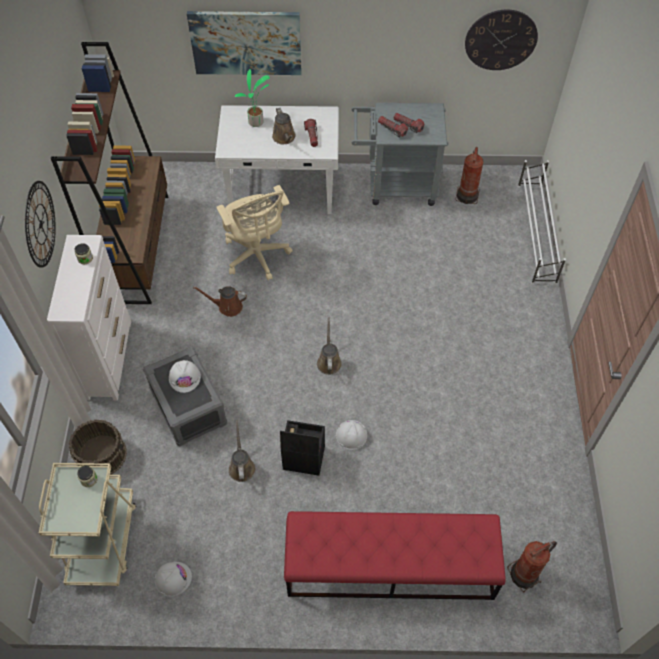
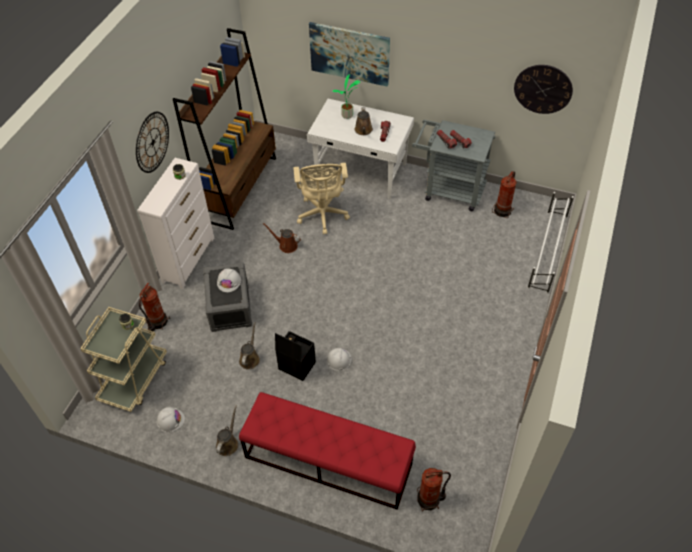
camera: 20 degrees right, 5 degrees down
(101, 454) = (157, 322): brown bucket -> fire extinguisher
(329, 361) = (344, 303): brown watering can -> brown watering can (228, 443)

